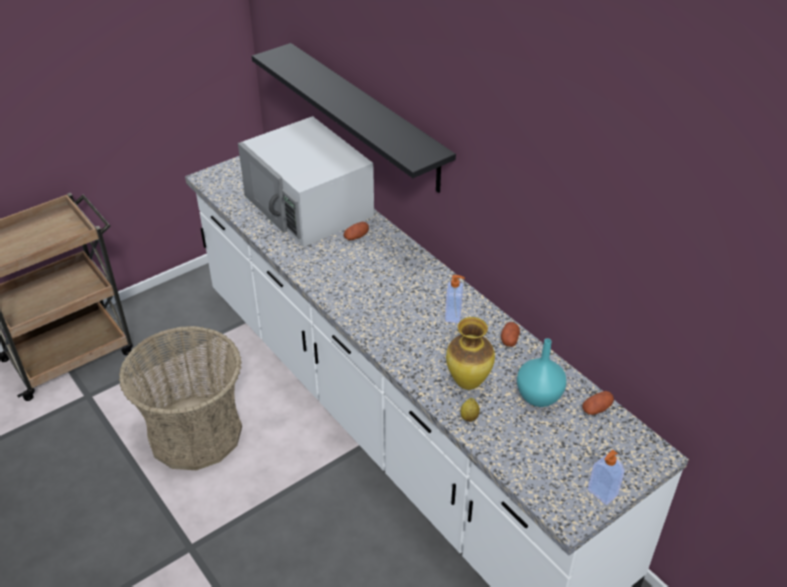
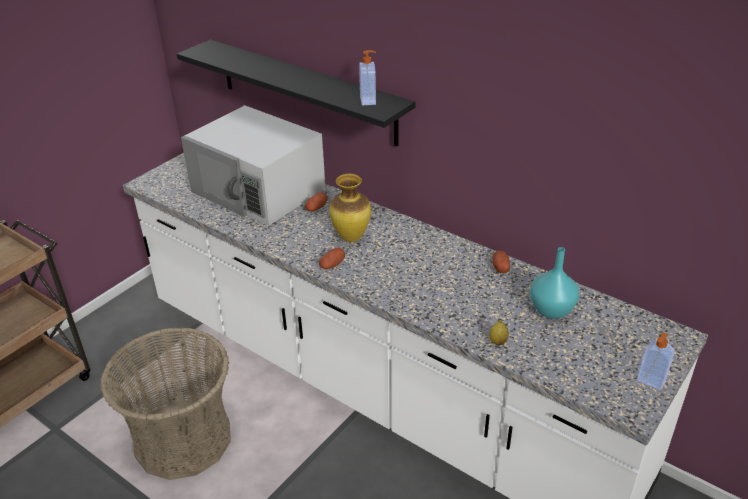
camera: 15 degrees left, 5 degrees down
(454, 316) = (440, 257): soap dispenser -> soap dispenser (368, 101)
(467, 383) = (481, 312): vase -> vase (351, 238)
(596, 409) = (607, 310): potato -> potato (332, 265)

